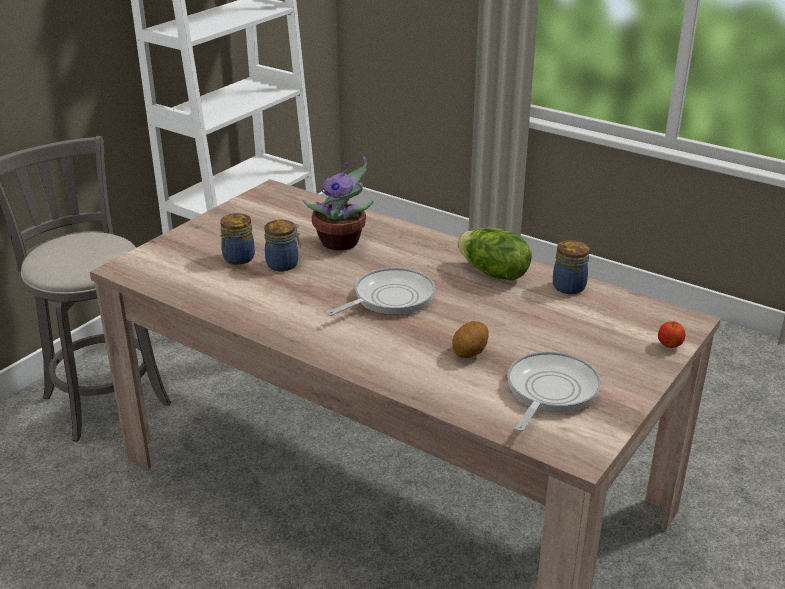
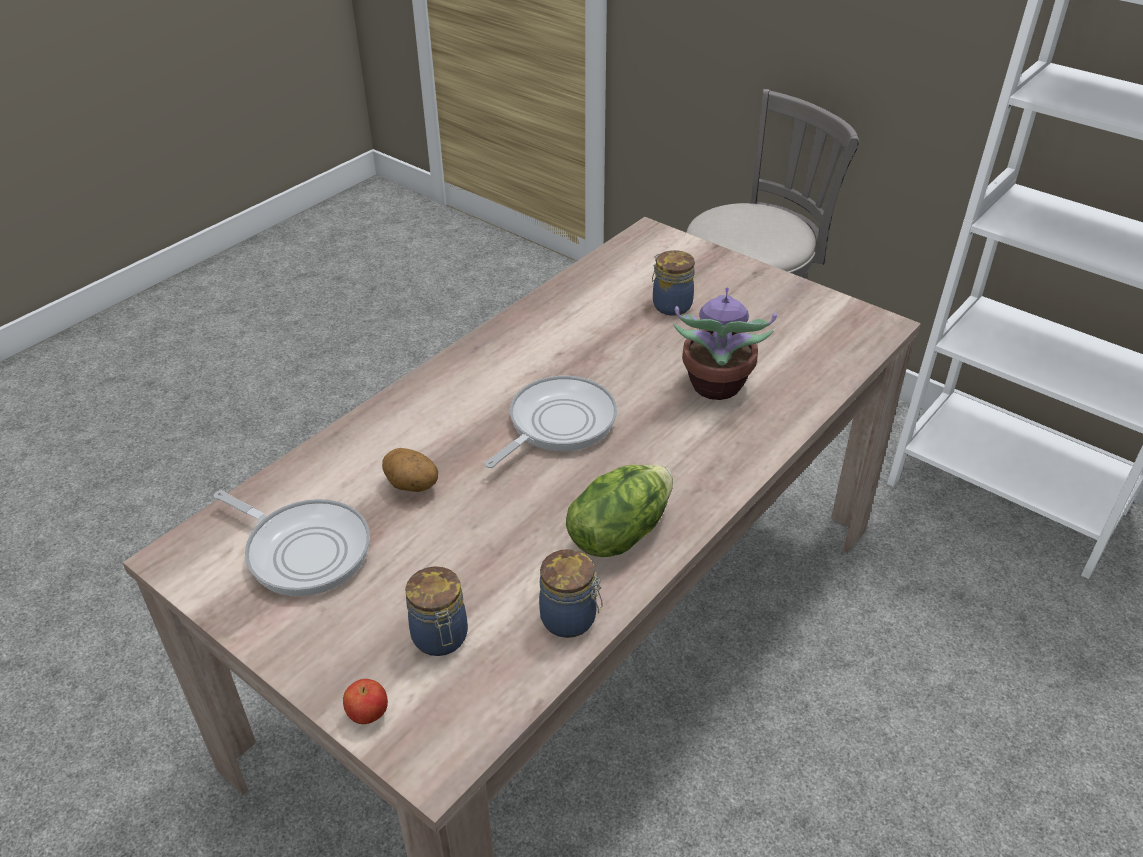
camera: 95 degrees right, 10 degrees up
(284, 264) = (654, 339): jar -> jar (441, 638)
(389, 298) = (557, 424): frying pan -> frying pan turned 105 degrees counterclockwise

